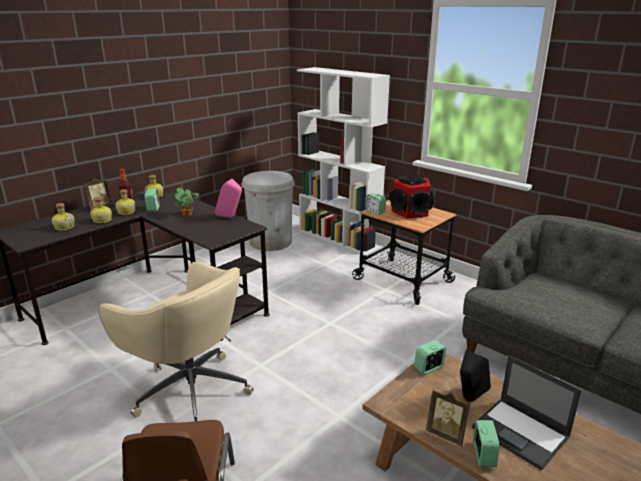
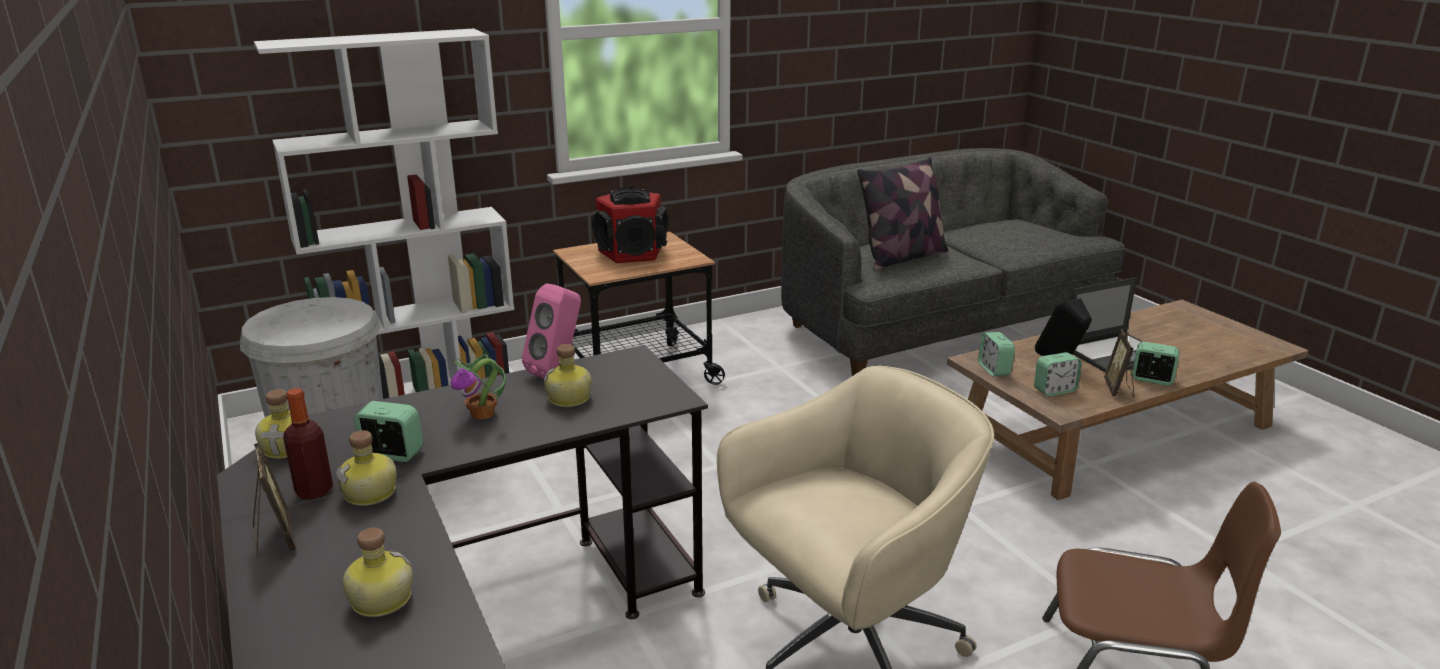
camera: 70 degrees left, 0 degrees up
(101, 220) = (395, 533): bottle -> bottle (570, 399)
(375, 212) = (604, 273): alarm clock -> alarm clock (1054, 390)
(446, 434) = (1118, 389): picture frame -> picture frame turned 135 degrees clockwise
(547, 295) = (902, 257): none -> pillow

